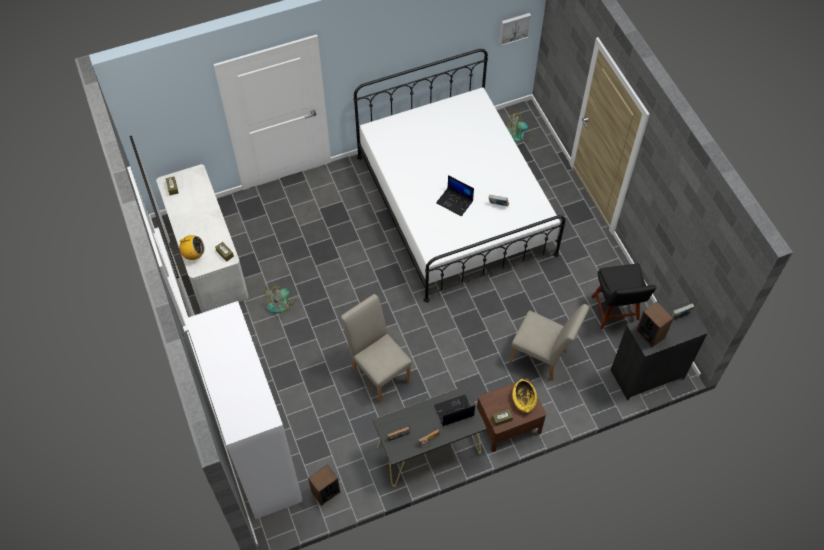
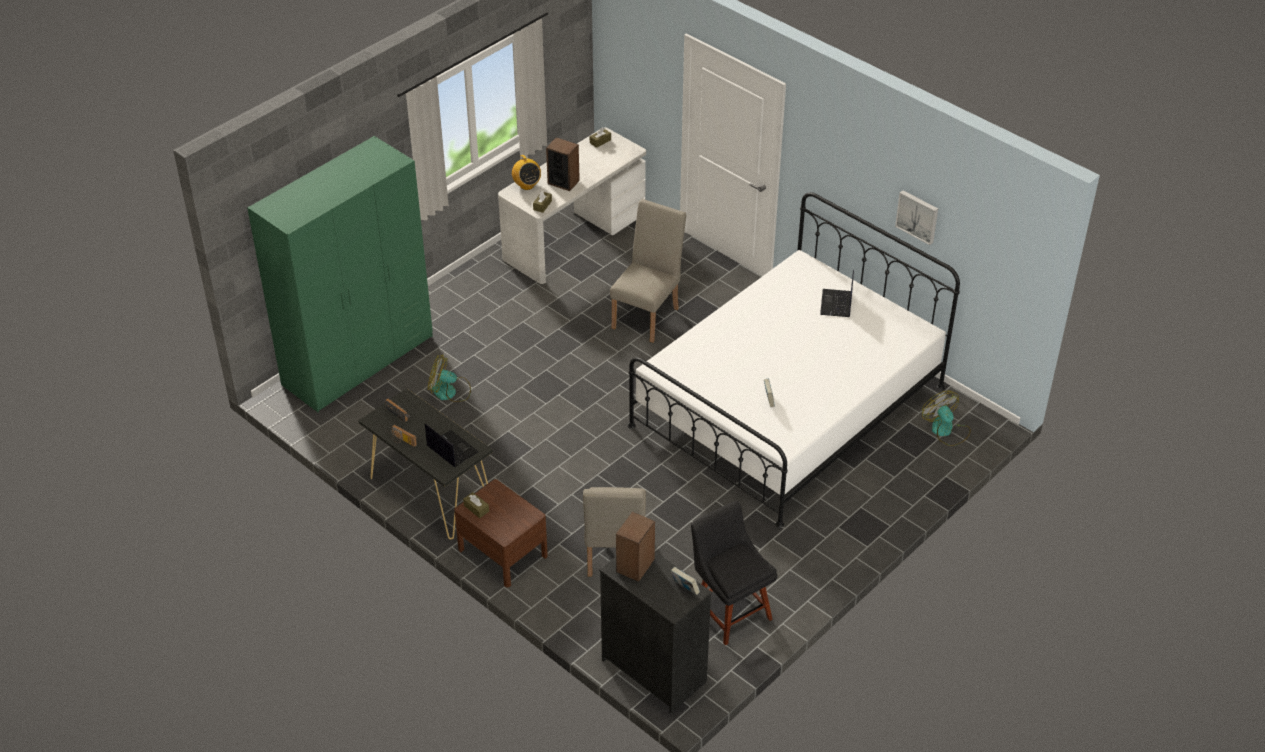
camera: 65 degrees right, 15 degrees down
(259, 452) = (359, 360): white wardrobe -> green wardrobe
(282, 302) = (552, 311): fan -> fan (450, 392)
(325, 492) = (337, 426): speaker -> speaker (563, 182)
(378, 370) = (511, 417): beige chair -> beige chair (648, 315)
(455, 202) = (745, 362): laptop -> laptop (836, 304)
(514, 28) = (1004, 279): picture -> picture (918, 216)
(524, 399) = (513, 520): yellow bowl -> none
(615, 312) = (729, 611): black chair -> black chair turned 90 degrees clockwise

